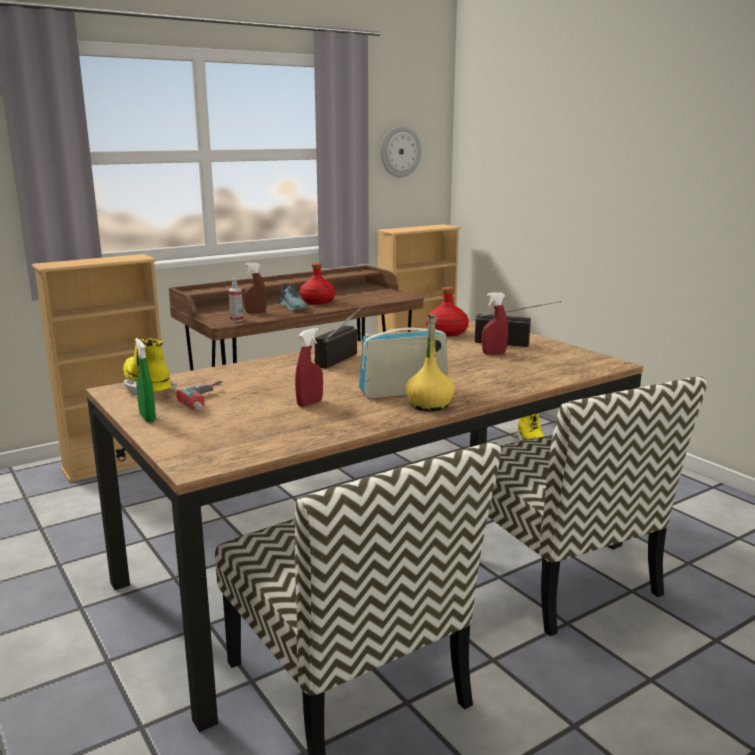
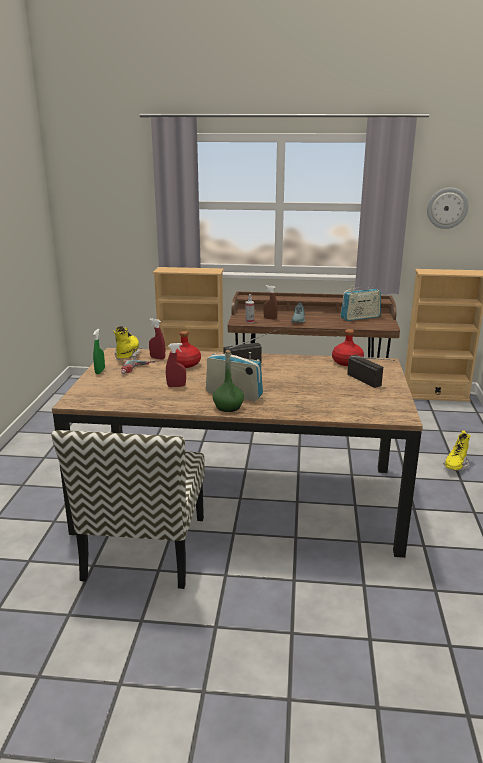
camera: 40 degrees right, 5 degrees up
(318, 301) = (322, 318): red bottle -> red bottle (185, 364)
(358, 294) = (360, 318): none -> radio
(429, 405) = (228, 407): yellow bottle -> green bottle
(494, 353) = (341, 386): red spray bottle -> red spray bottle (157, 358)
(558, 575) = (332, 553): chair -> none

